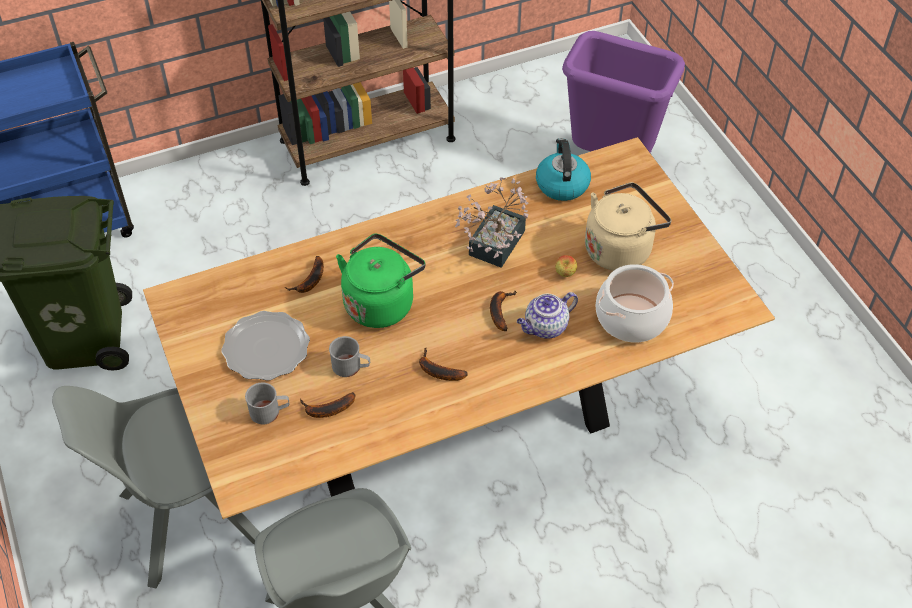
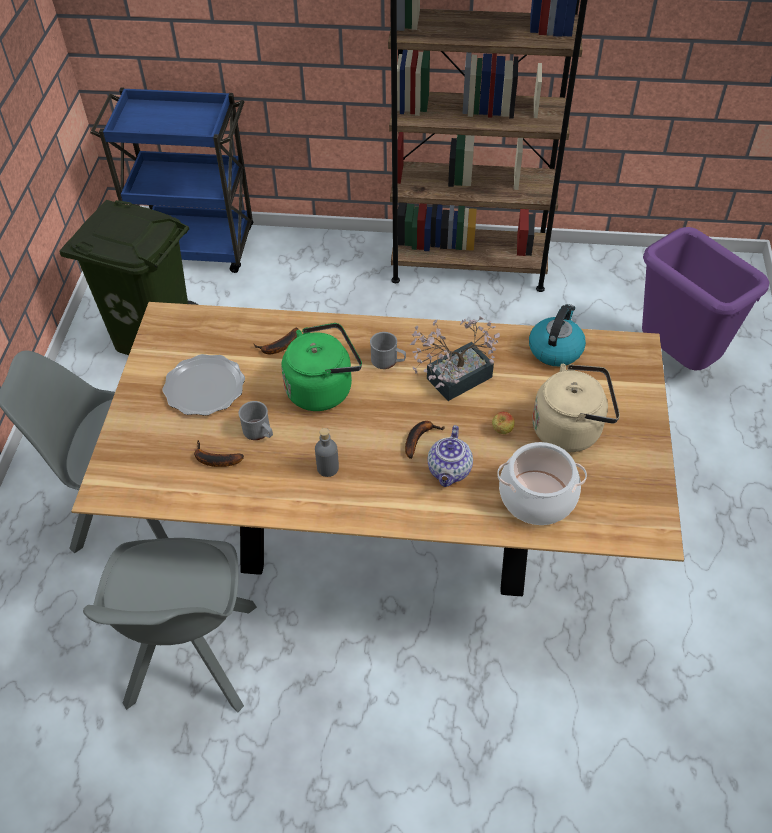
camera: 30 degrees right, 0 degrees up
(269, 412) = (169, 441): grey mug -> grey mug (388, 361)
(437, 371) = (328, 468): banana -> grey bottle
(545, 328) = (449, 471): teapot -> teapot turned 75 degrees counterclockwise

